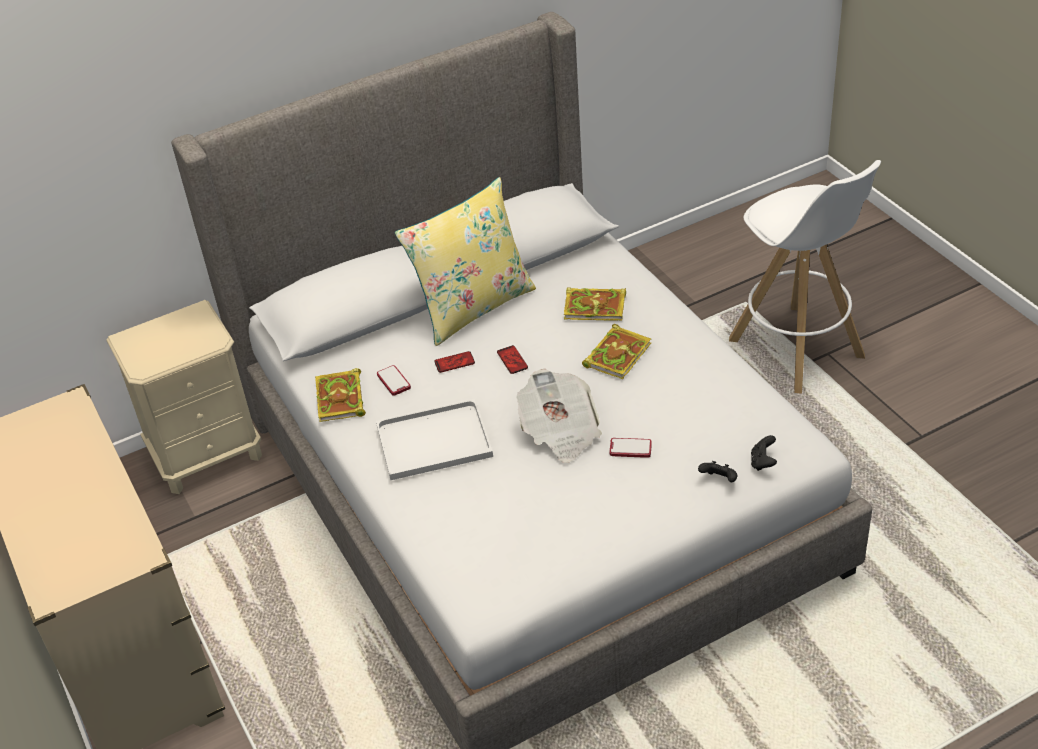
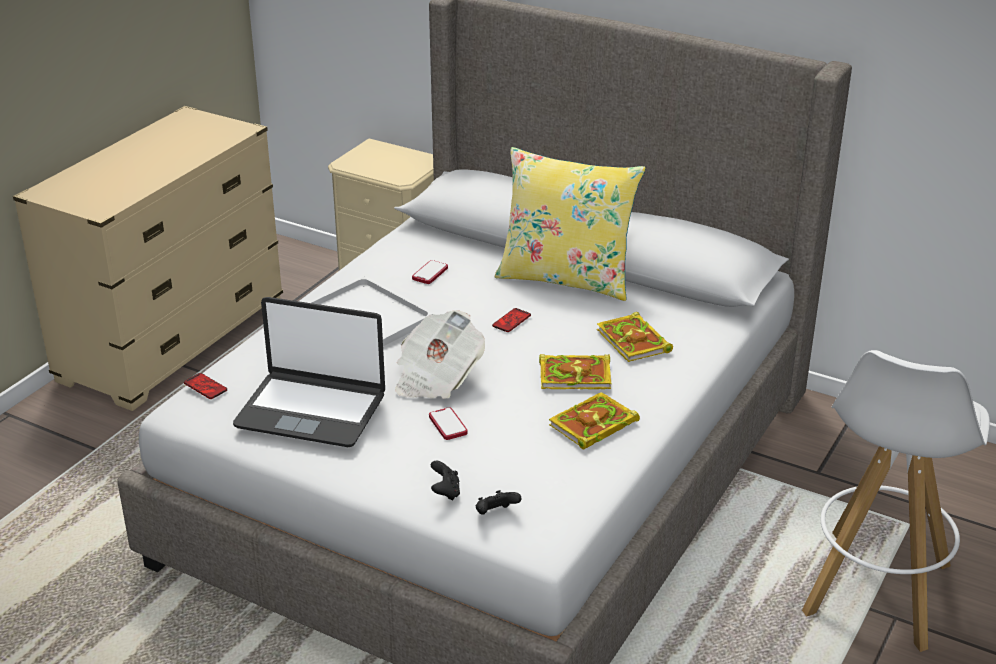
camera: 55 degrees right, 10 degrees down
(341, 400) = (385, 258): book -> book (592, 426)
(454, 362) = (481, 293): phone -> phone (205, 387)
(555, 522) = (311, 410): none -> laptop

